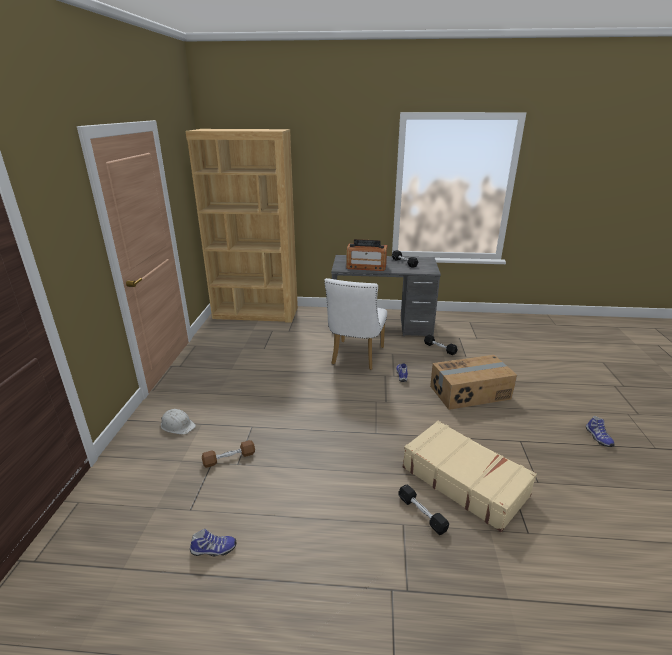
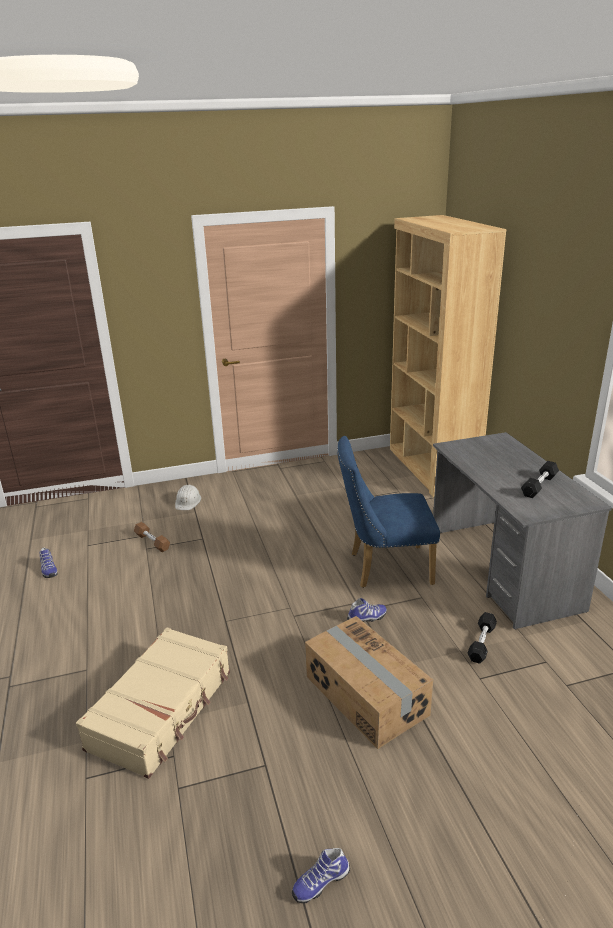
camera: 70 degrees right, 0 degrees up
(355, 357) = (384, 568): white chair -> blue chair
(366, 267) = (480, 461): radio -> none
(422, 514) = (102, 681): black dumbbell -> none

